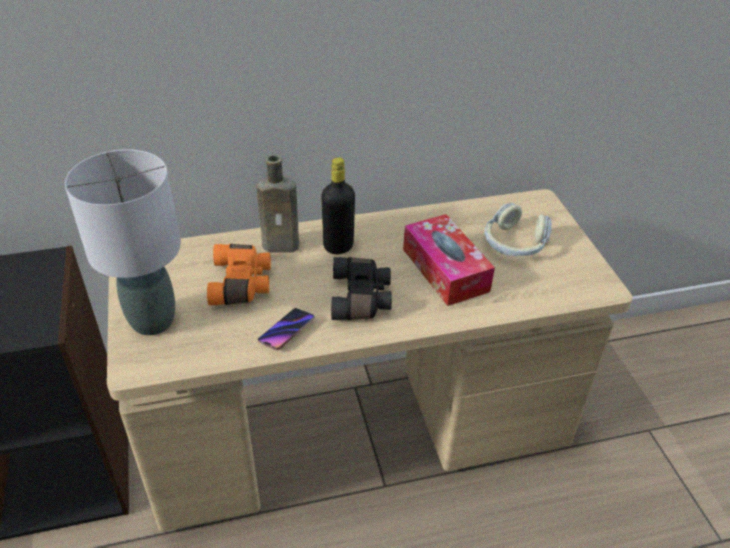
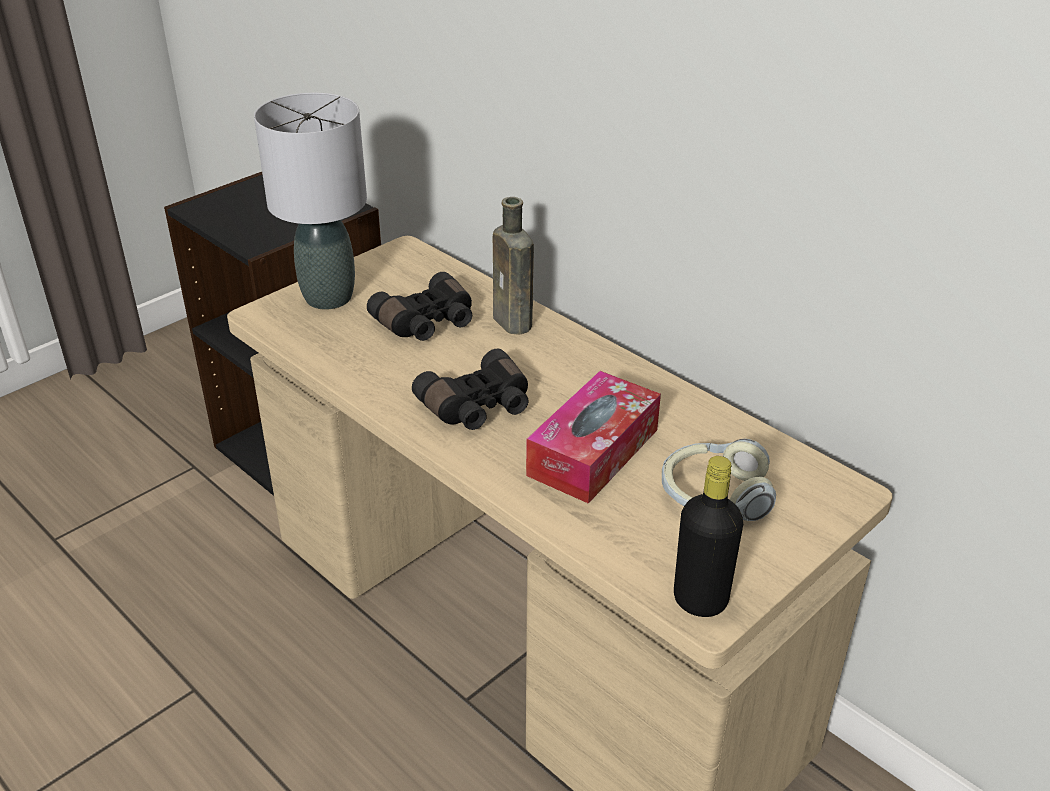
camera: 60 degrees right, 5 degrees down
(242, 283) = (427, 323): orange binoculars -> black binoculars
(286, 331) = (380, 378): phone -> none
(338, 246) = (552, 359): black bottle -> black bottle (700, 600)

